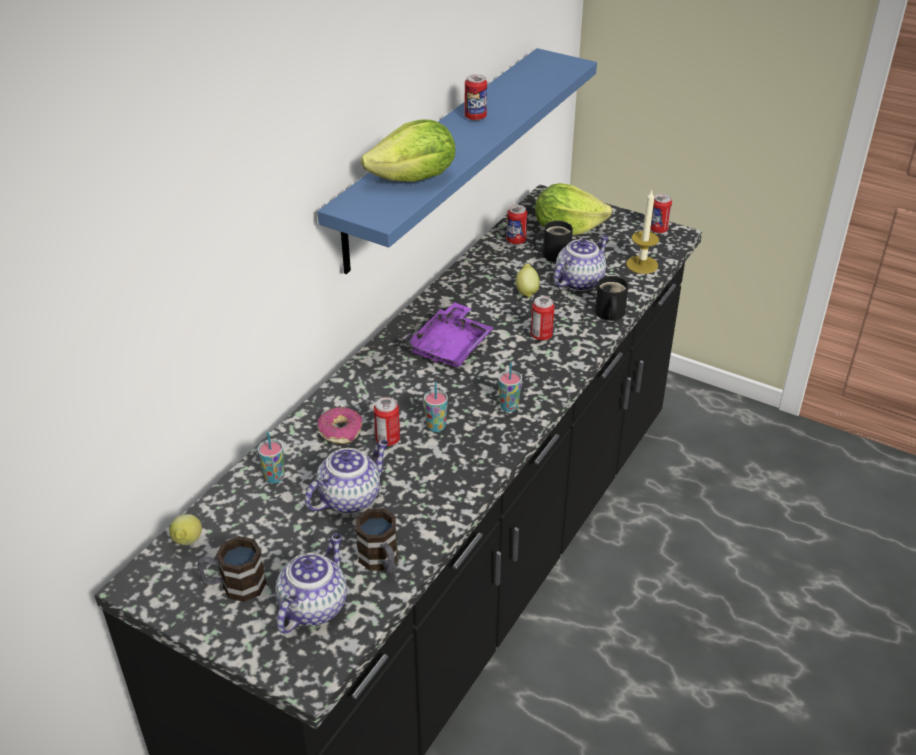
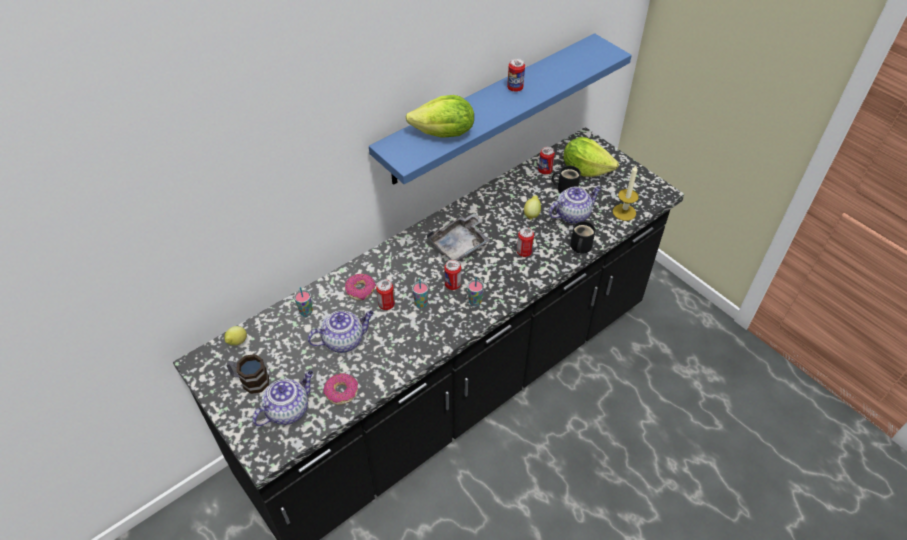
camera: 20 degrees right, 10 degrees up
(381, 561) = (341, 392): mug -> donut
(451, 346) = (460, 245): purple tray -> grey tray
(658, 229) = (651, 185): can -> can (452, 285)

